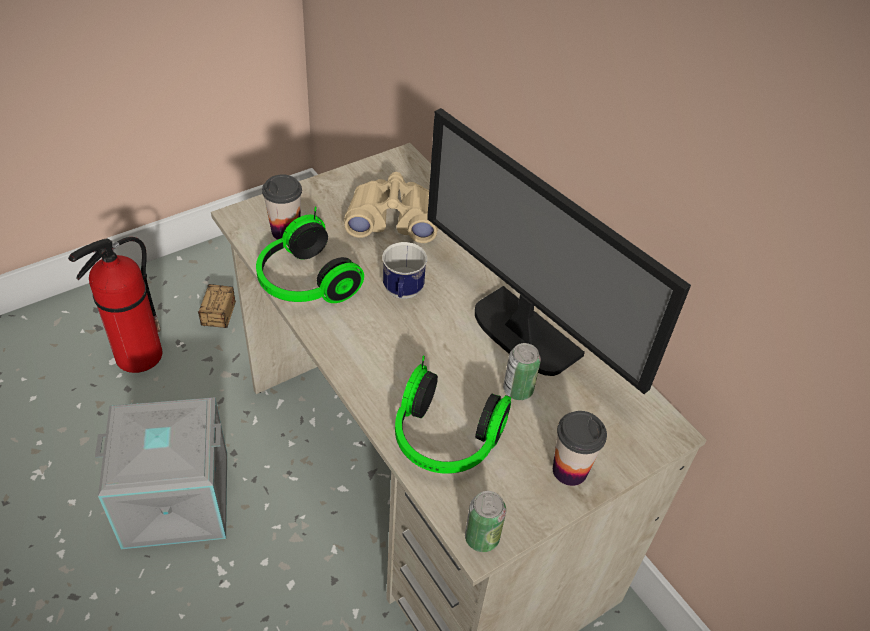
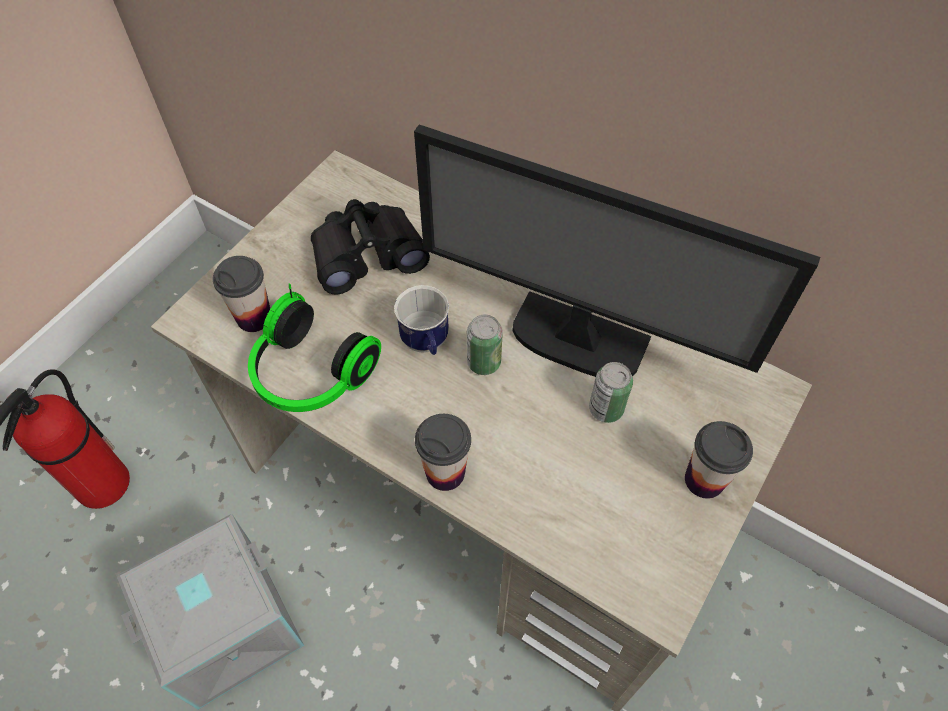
camera: 20 degrees left, 10 degrees up
(212, 333) = (172, 424): storage box -> none
(365, 384) = (445, 472): none -> cup
(393, 219) = (367, 254): beige binoculars -> black binoculars
(444, 440) = (563, 503): headphones -> none
(481, 538) = (660, 600): can -> can (484, 362)

